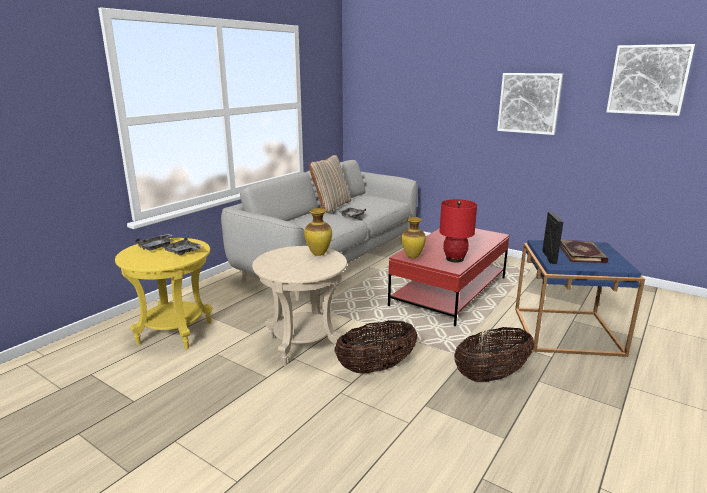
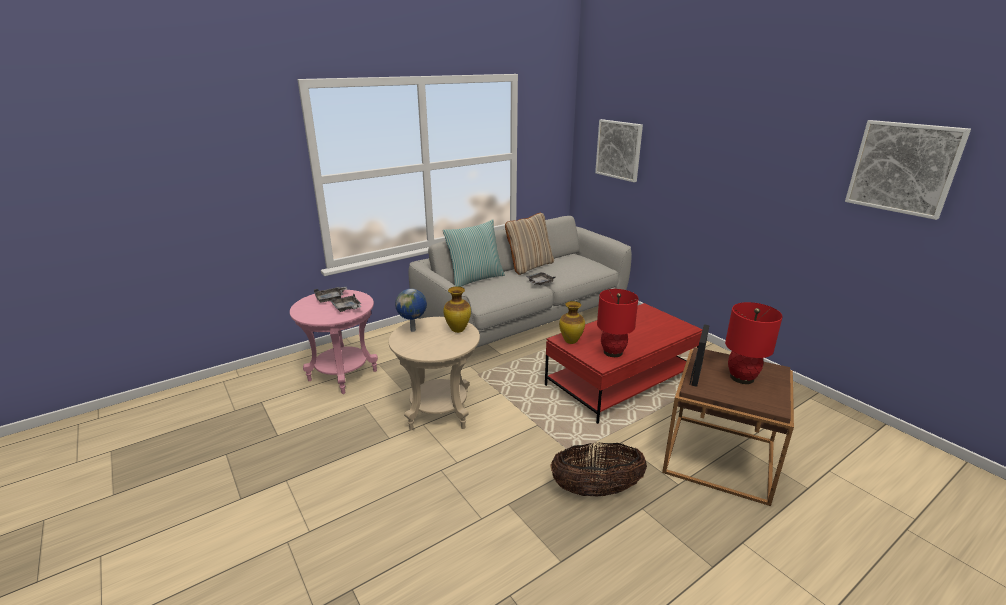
camera: 20 degrees right, 5 degrees up
(175, 332) = (342, 375): yellow side table -> pink side table
(274, 260) = (413, 330): none -> globe
(288, 220) = (475, 279): none -> pillow
(376, 367) = (489, 452): basket -> none
(529, 103) = (758, 177): picture -> picture (619, 150)
(566, 331) = (719, 457): blue side table -> brown side table
(582, 253) = (742, 378): book -> red table lamp

